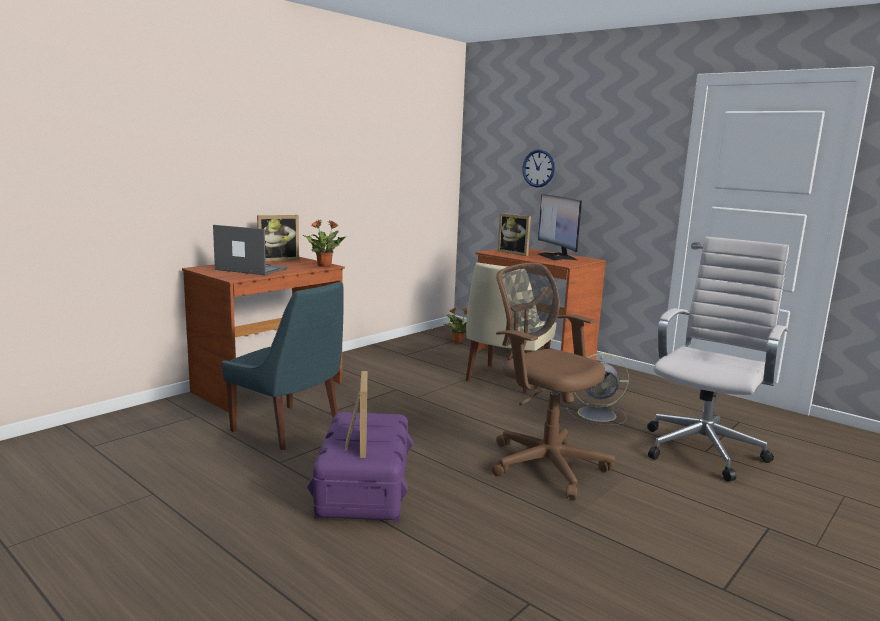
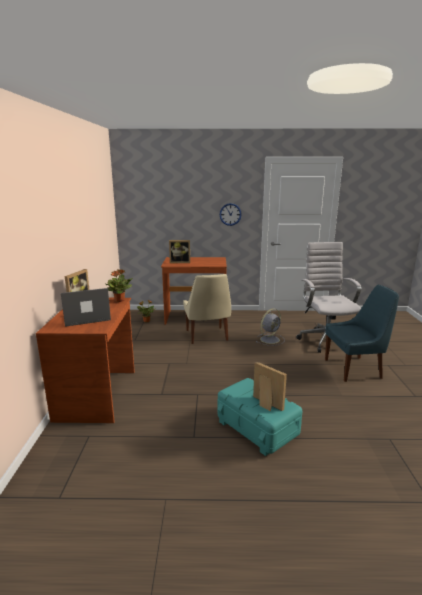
camera: 40 degrees left, 5 degrees up
(289, 428) = (160, 414): blue chair -> blue chair (354, 368)
(363, 490) = (256, 428): purple storage box -> turquoise storage box
(538, 168) = (175, 209): wall clock -> wall clock (230, 214)
(543, 463) = (292, 373): brown office chair -> none
(557, 257) = (203, 260): monitor -> none

